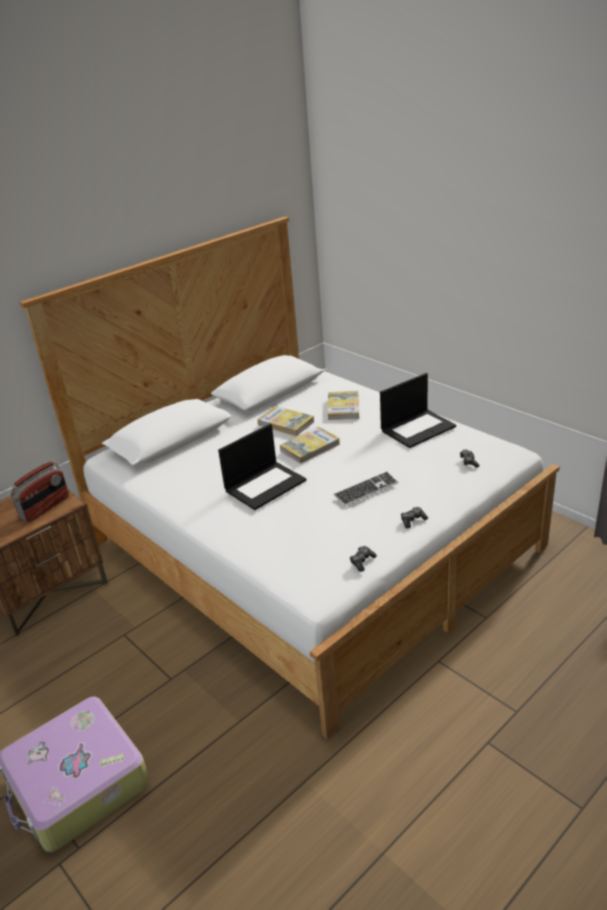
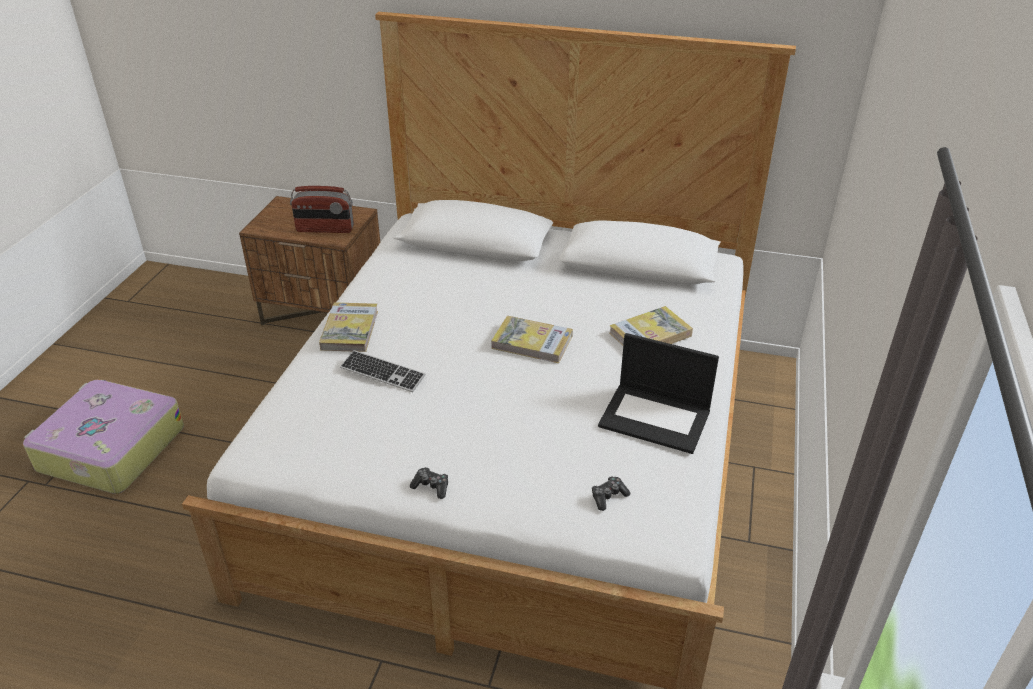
camera: 55 degrees right, 5 degrees up
(265, 485) = (427, 339): laptop -> none
(286, 423) = (573, 304): book -> book (350, 330)
(362, 561) = (322, 471): game controller -> none
(366, 490) = (469, 421): keyboard -> keyboard (382, 373)

